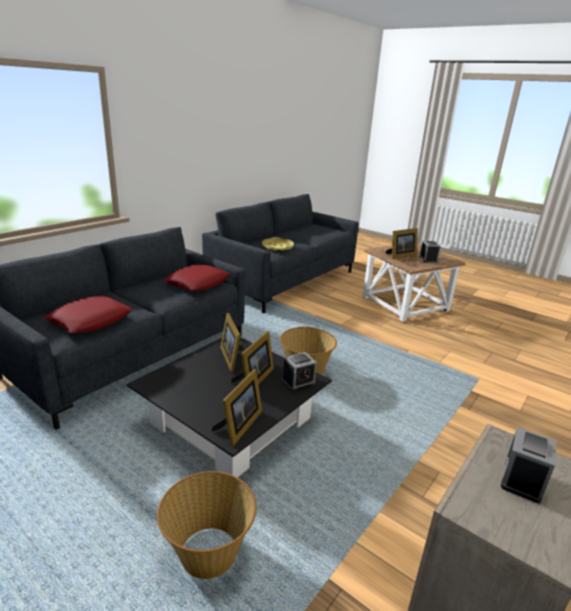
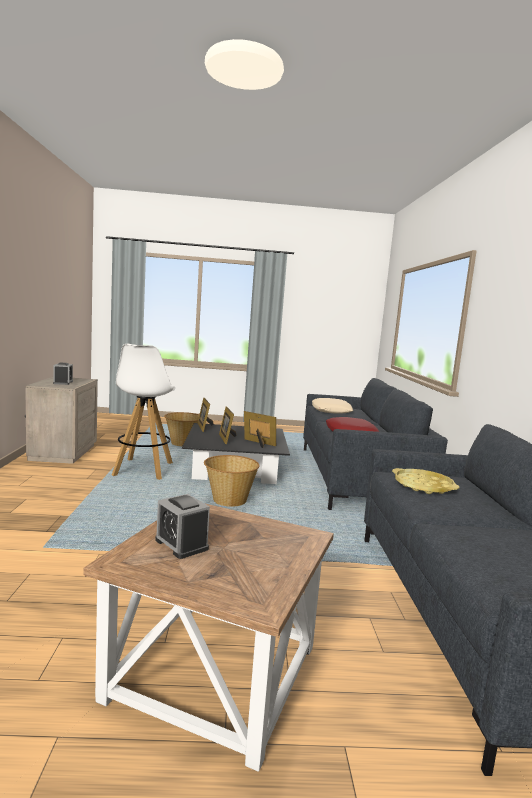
camera: 140 degrees right, 15 degrees down
(91, 320) = (331, 410): red pillow -> beige pillow
(298, 382) = (200, 442): alarm clock -> none
(354, 467) = (143, 469): none -> white stool
(400, 255) = (246, 536): picture frame -> none

